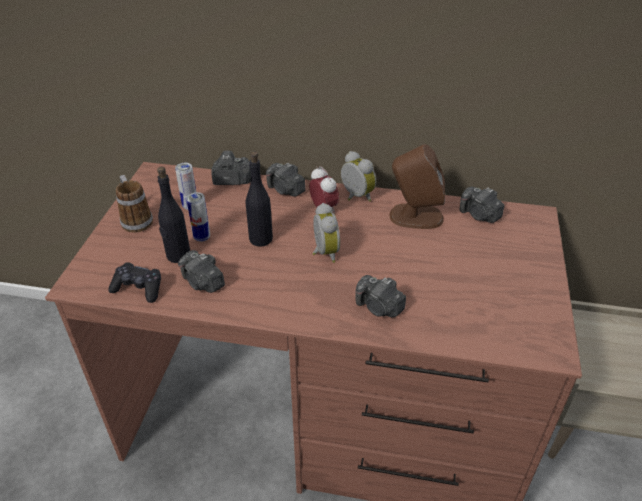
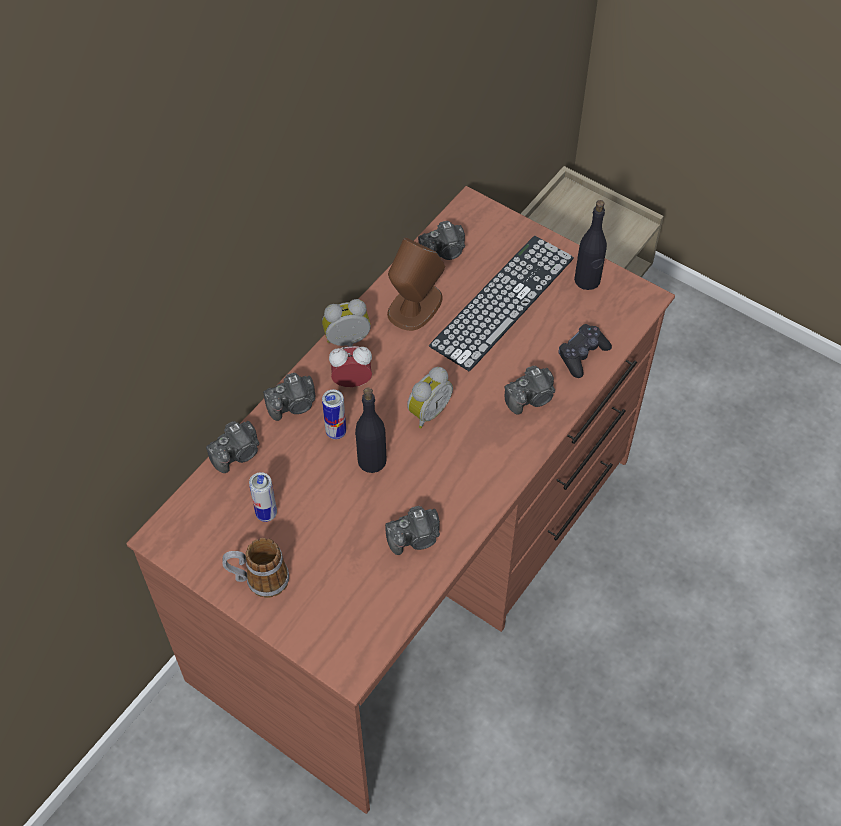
camera: 65 degrees left, 15 degrees up
(138, 288) = (392, 603): black game controller -> black game controller (582, 355)
(178, 255) = (355, 550): black bottle -> black bottle (587, 280)
(202, 237) = (335, 518): can -> can (336, 432)
(231, 180) = (237, 454): camera -> camera turned 150 degrees counterclockwise
(323, 253) = (427, 411): alarm clock -> alarm clock turned 120 degrees clockwise
(462, 260) = (502, 301): none -> keyboard

